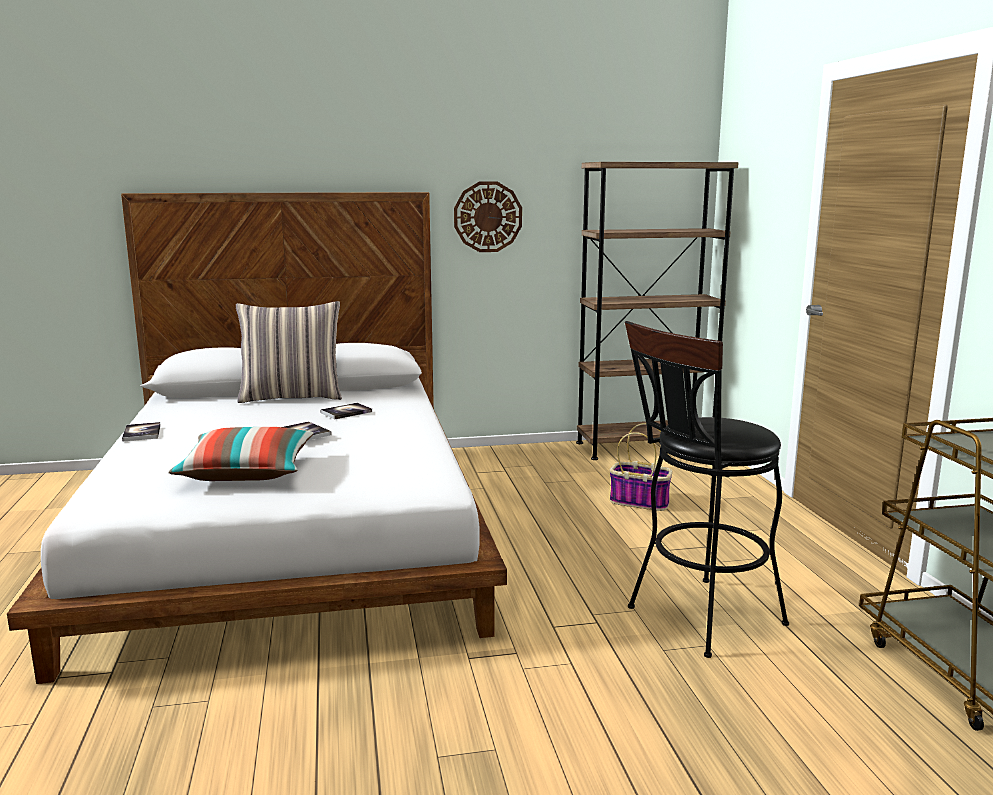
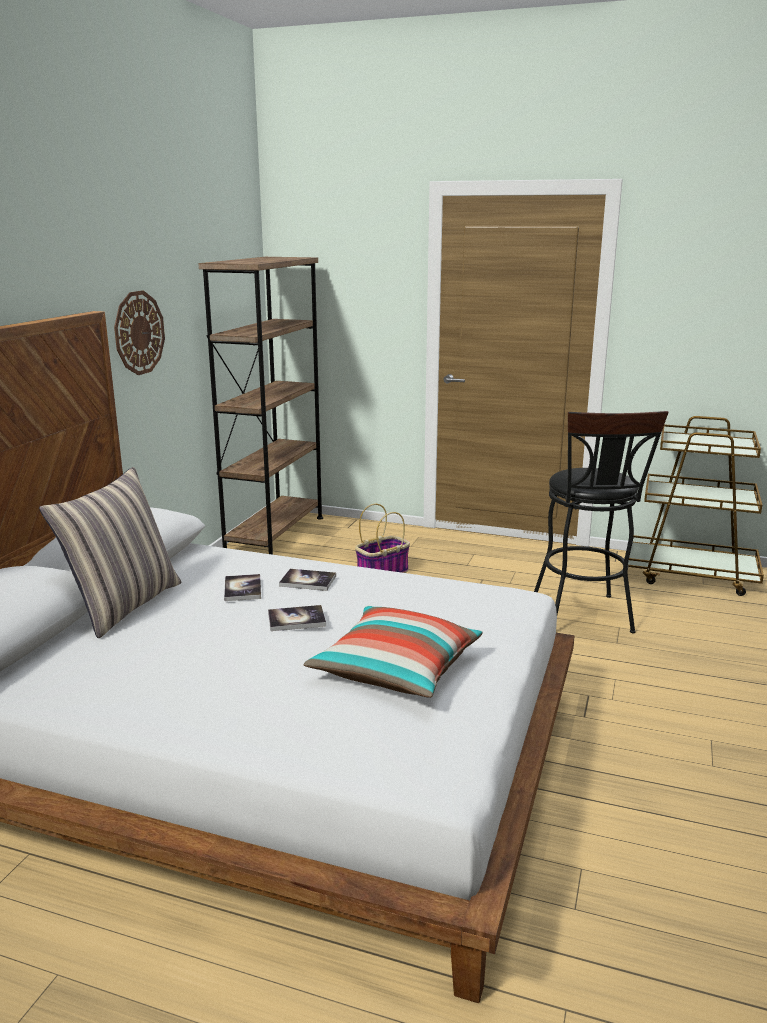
camera: 60 degrees left, 5 degrees up
(142, 433) = (148, 717): book -> book (308, 581)

